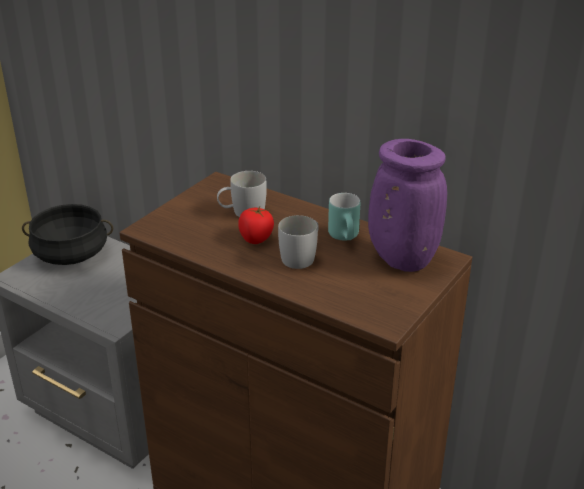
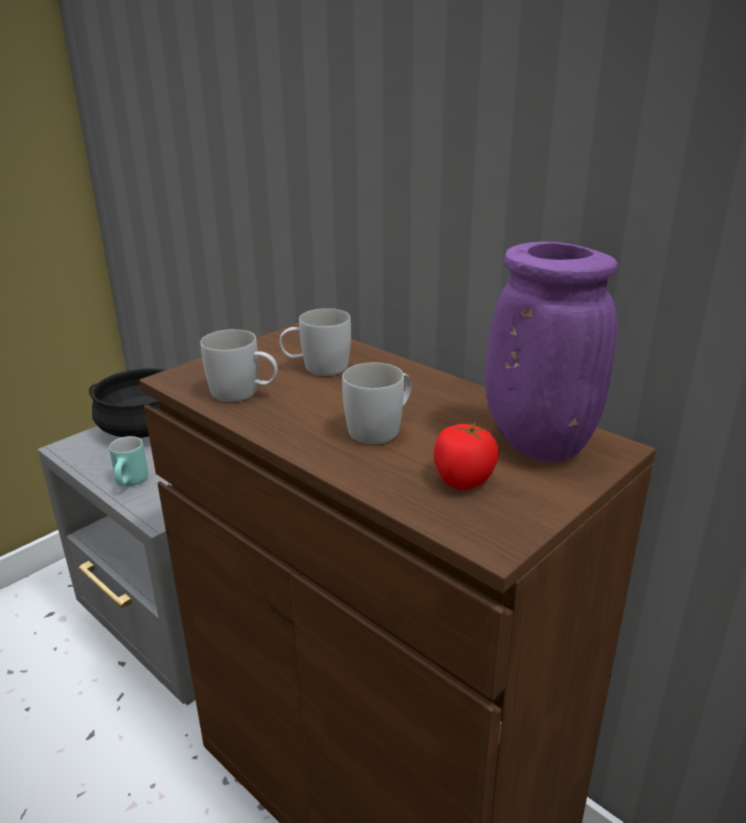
camera: 10 degrees right, 5 degrees down
(200, 237) = (244, 393): none -> white mug
(256, 238) = (322, 400): tomato -> tomato (463, 480)
(347, 238) = (458, 408): turquoise mug -> turquoise mug (132, 483)

